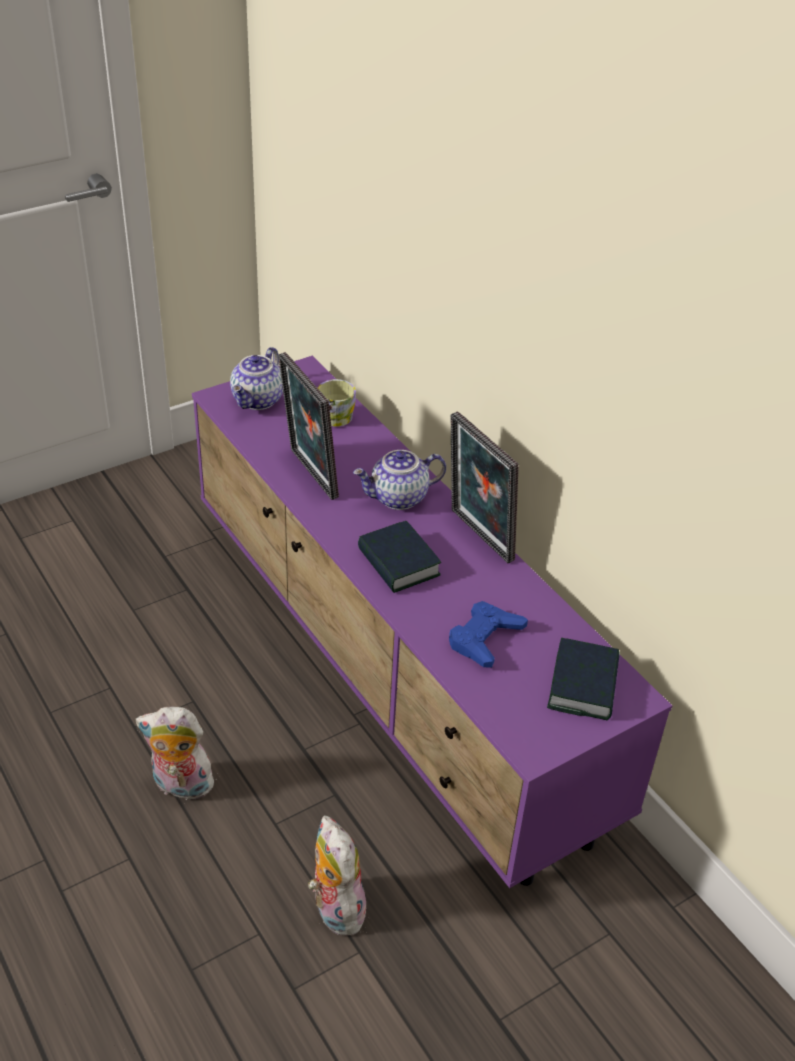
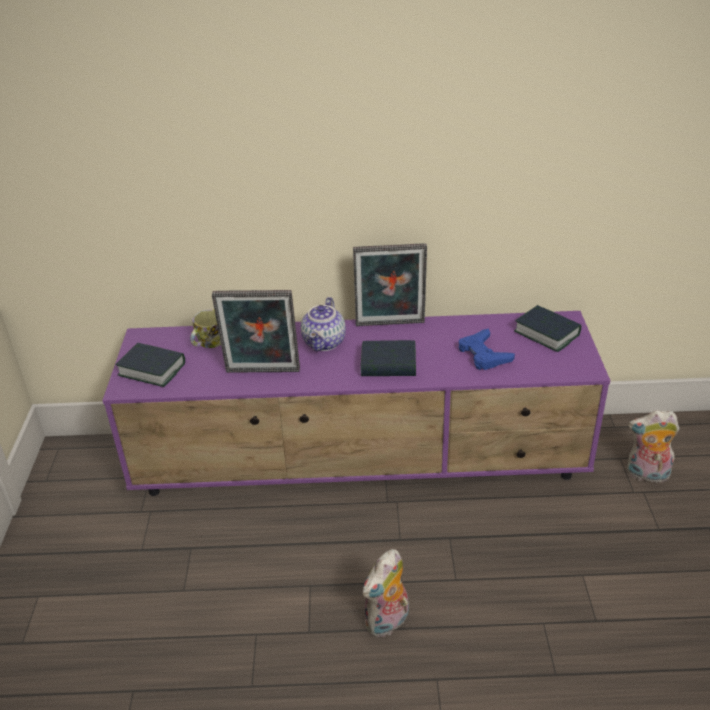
camera: 55 degrees left, 5 degrees down
(258, 401) = (152, 369): teapot -> book
(334, 907) = (542, 574): plush toy -> plush toy (646, 475)

